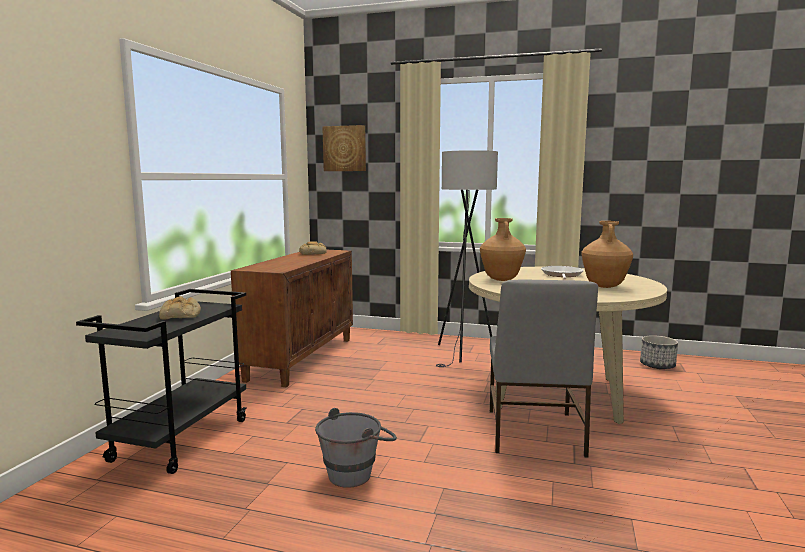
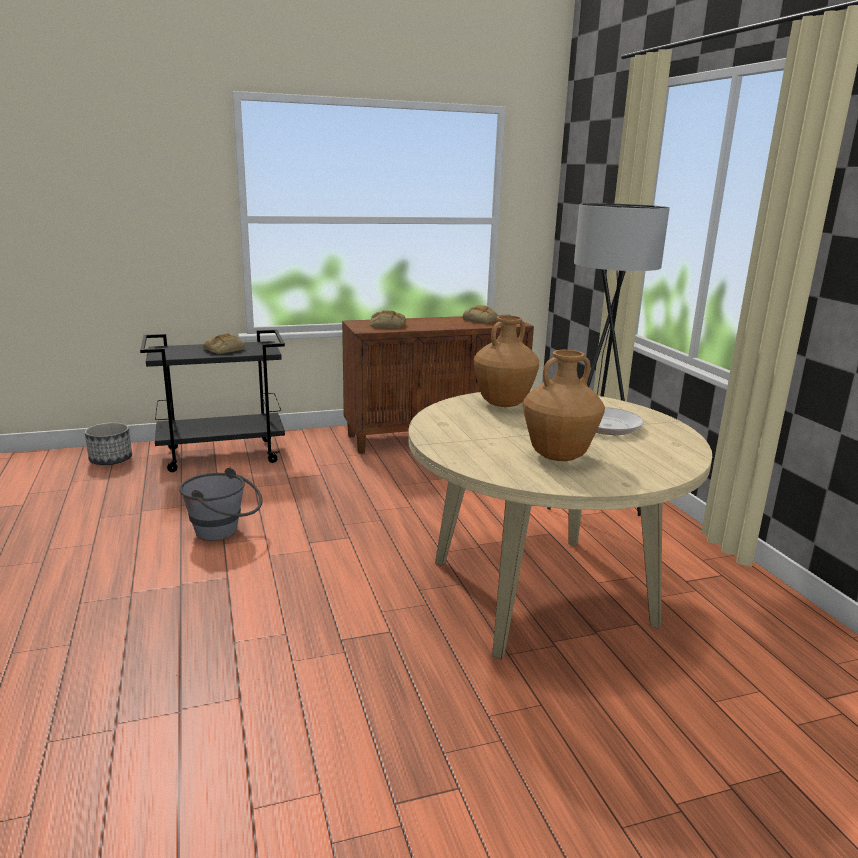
camera: 55 degrees right, 10 degrees up
(278, 266) = (387, 325): none -> bread
(344, 148) = (584, 185): picture -> none
(533, 433) = (394, 599): grey chair -> none
(657, 365) = (806, 663): planter -> planter (111, 460)

